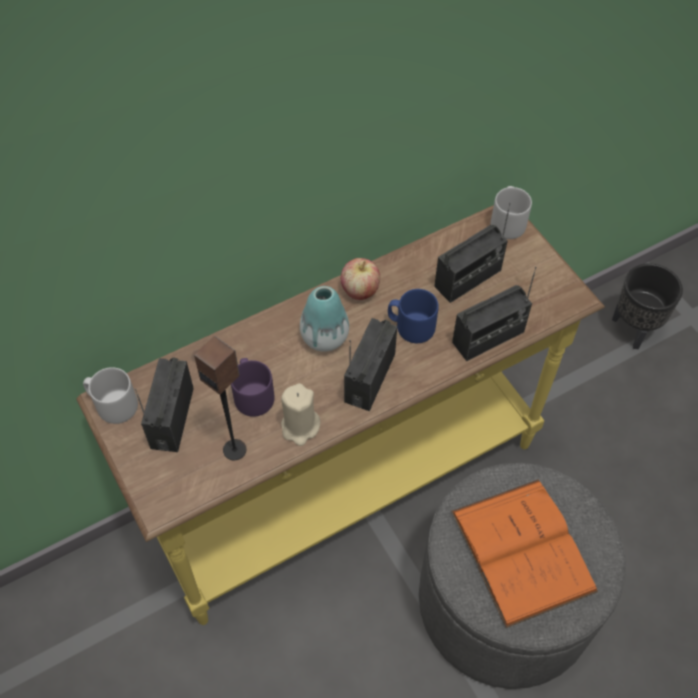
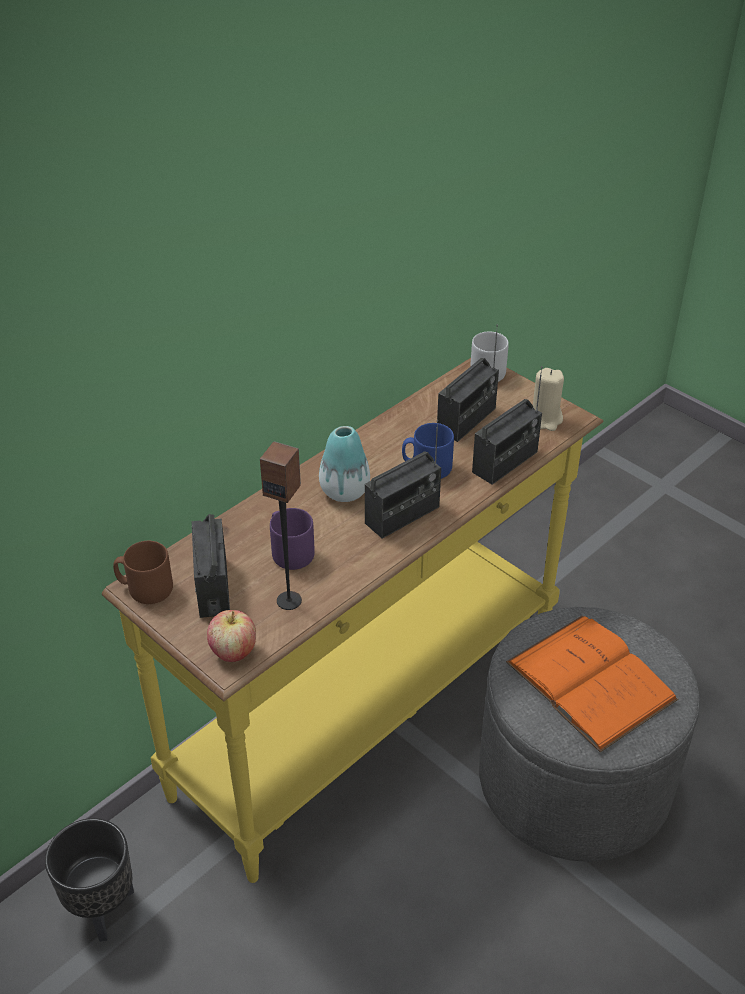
camera: 15 degrees left, 15 degrees down
(113, 405) = (145, 588): grey mug -> brown mug
(300, 427) = (349, 568): beige candle -> beige candle (545, 419)
(360, 291) = (365, 448): apple -> apple (233, 651)
(369, 377) = (402, 515): radio -> radio turned 135 degrees counterclockwise
(635, 329) = (613, 507): black planter -> black planter (104, 909)

